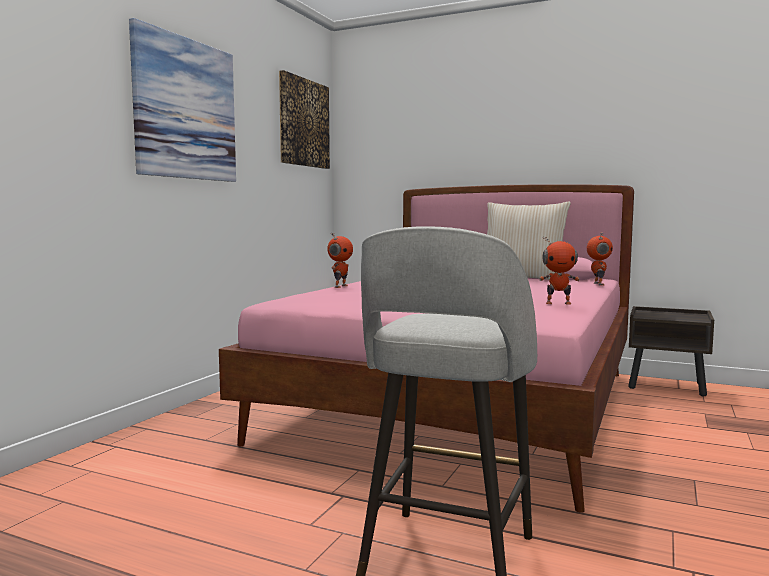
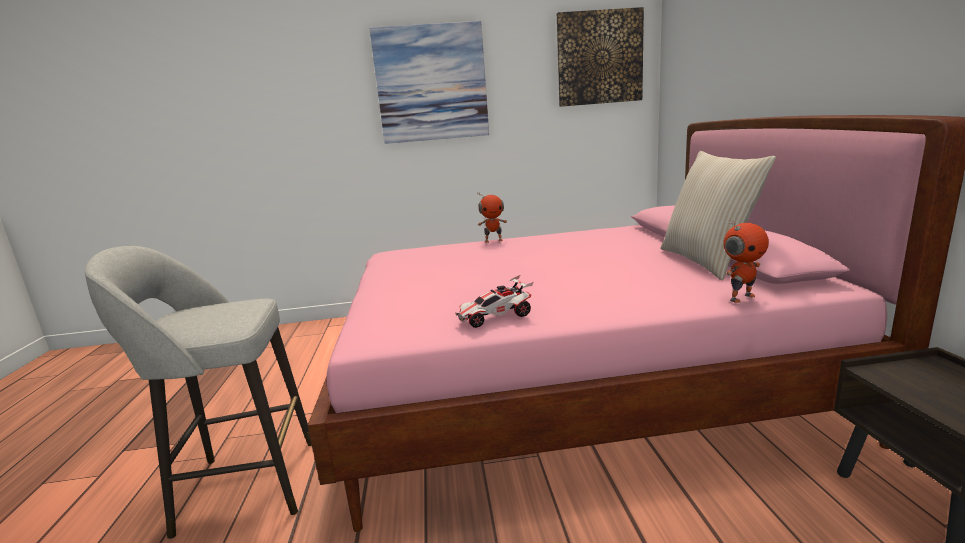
camera: 60 degrees right, 10 degrees up
(558, 303) = (495, 317): toy robot -> toy car

